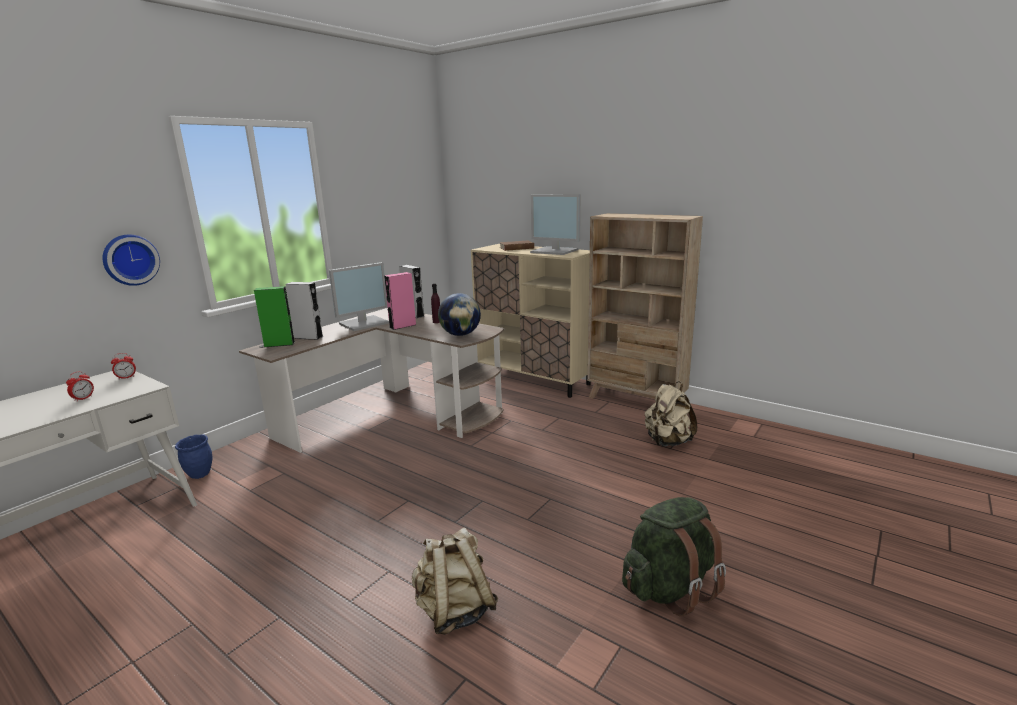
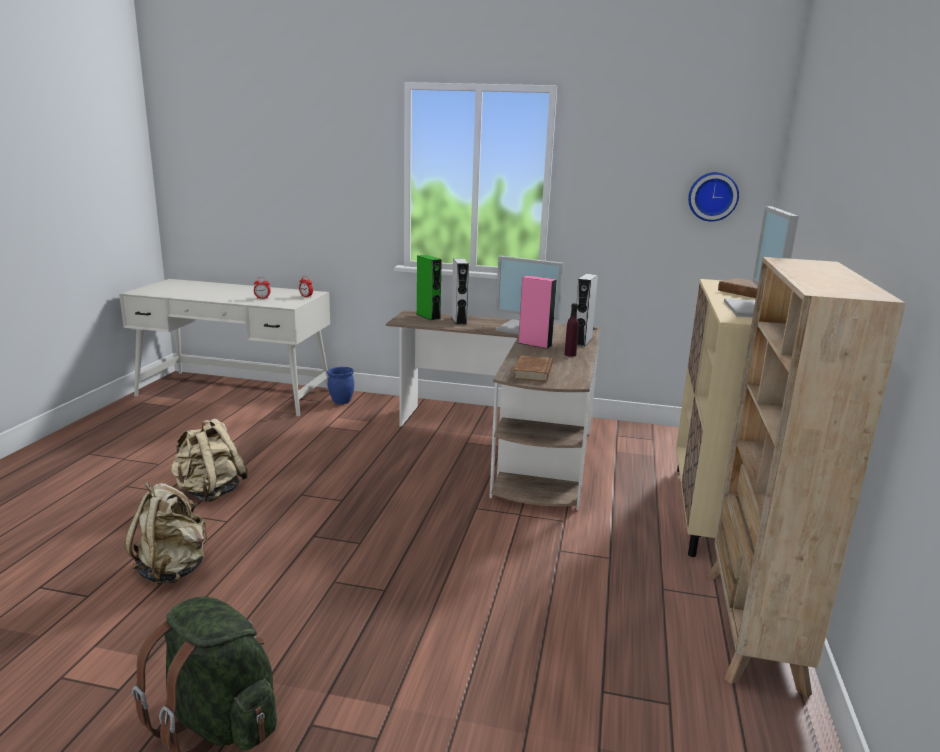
camera: 65 degrees right, 0 degrees up
(130, 259) = (350, 205): wall clock -> wall clock (712, 196)
(460, 334) = (533, 372): globe -> brown book
(667, 442) = (623, 686): beige backpack -> beige backpack (210, 492)

